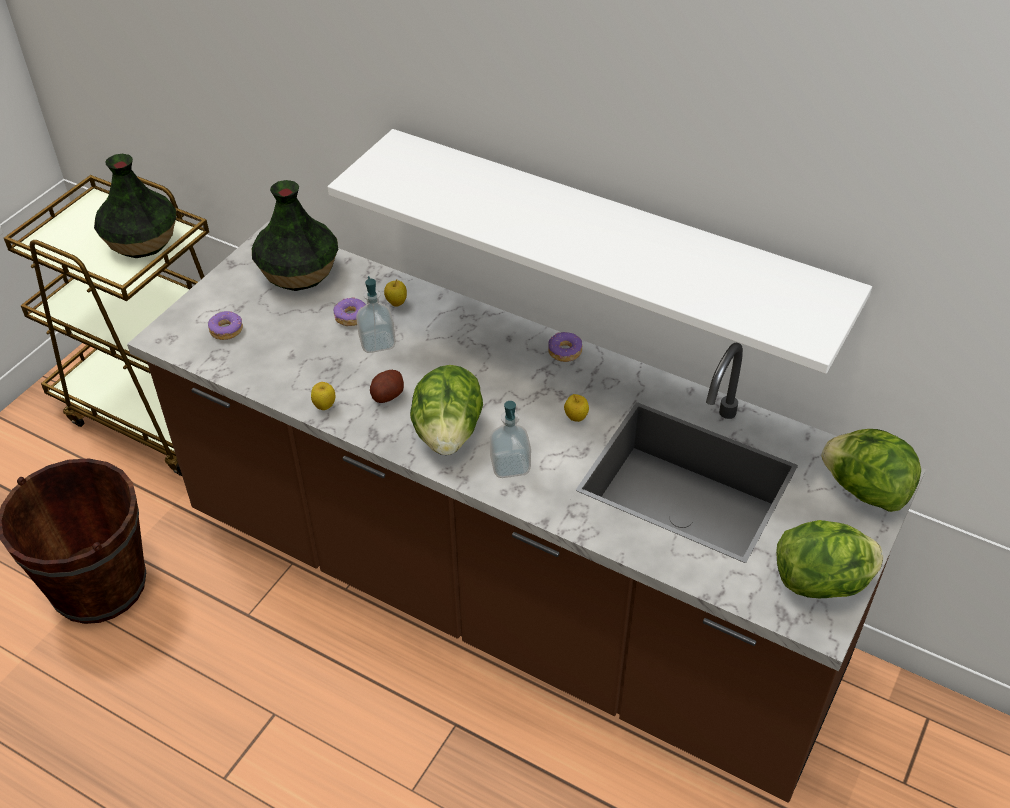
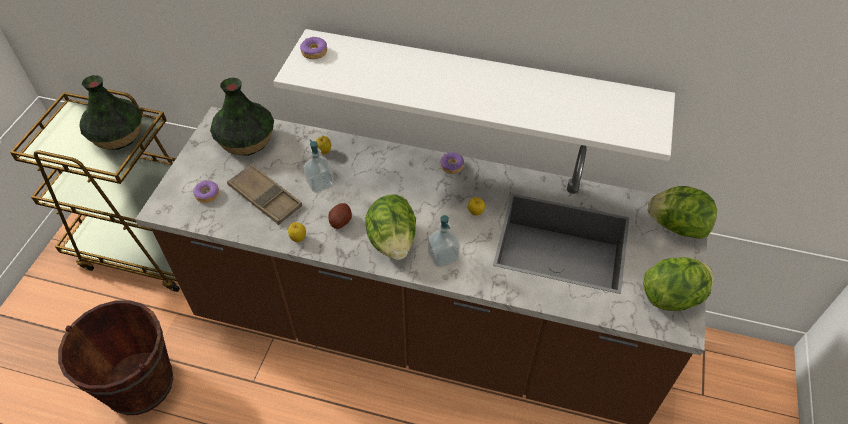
camera: 15 degrees left, 5 degrees up
(299, 347) = (265, 198): none -> brown tray
(350, 317) = (295, 168): donut -> donut (314, 52)

